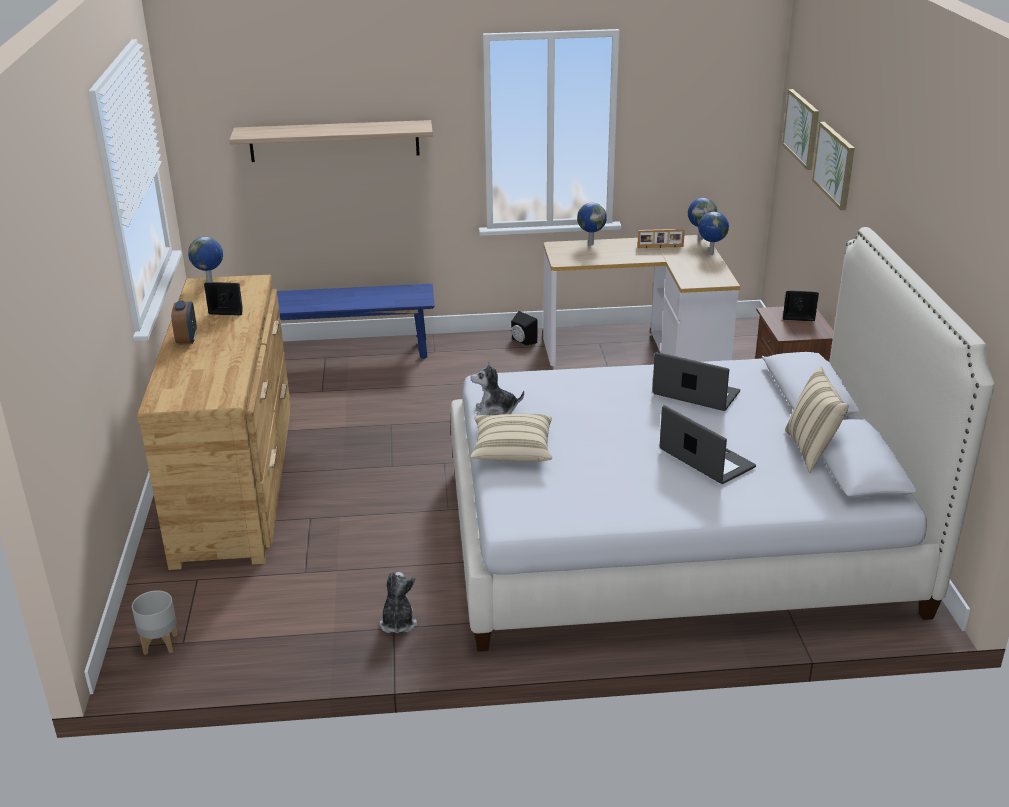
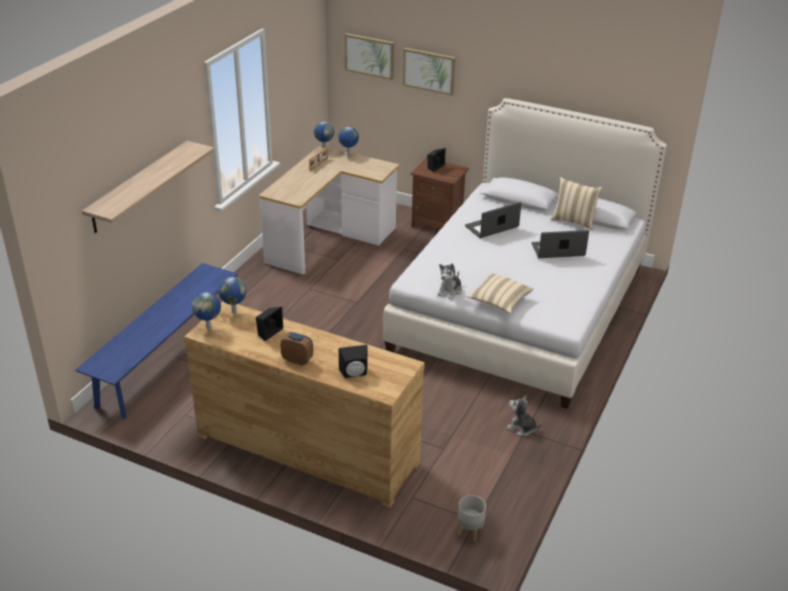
camera: 60 degrees left, 5 degrees up
(522, 341) = (257, 272): black speaker -> black speaker (354, 374)
(590, 244) = (284, 182): globe -> globe (233, 312)

